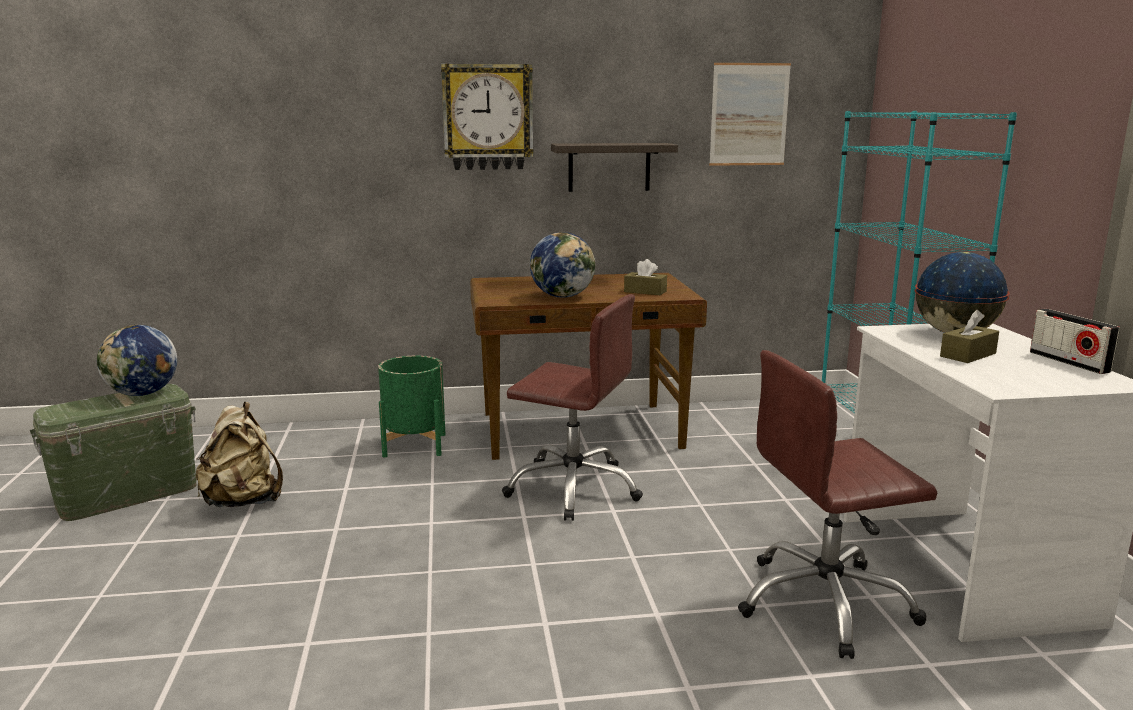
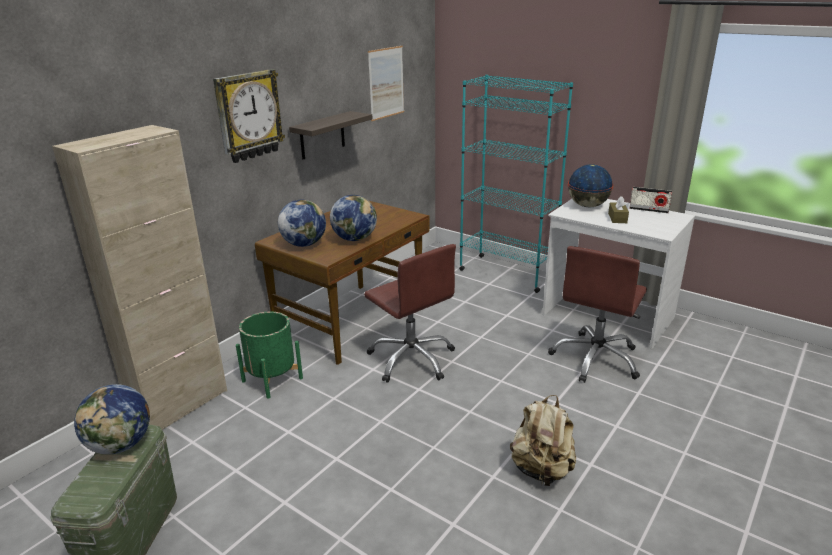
camera: 45 degrees left, 10 degrees up
(243, 501) = (237, 481): beige backpack -> beige backpack (541, 470)
(317, 431) = (180, 405): none -> beige cabinet
(505, 288) = (304, 244): none -> globe
(573, 488) = (412, 359): brown office chair -> brown office chair turned 75 degrees clockwise
(645, 291) = (387, 219): brown tissue box -> none

